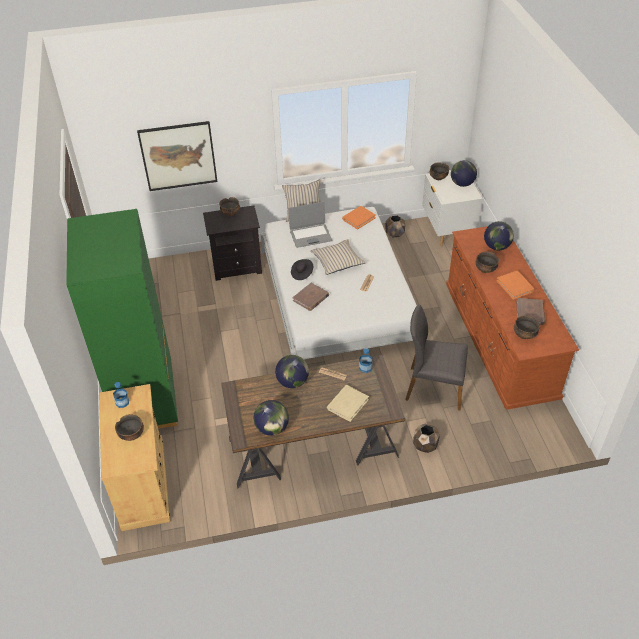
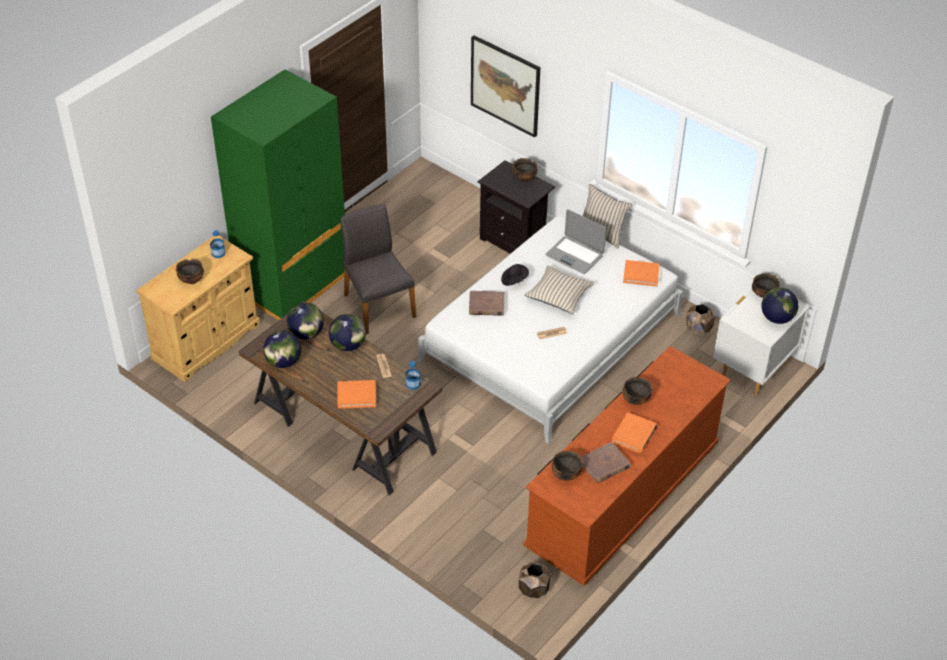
camera: 50 degrees right, 0 degrees up
(347, 404) = (356, 395): beige book -> orange book
(425, 446) = (421, 507): brown planter -> brown planter (533, 589)
(434, 387) = (504, 476): grey chair -> grey chair (378, 305)
(497, 247) = (684, 392): globe -> globe (306, 334)

